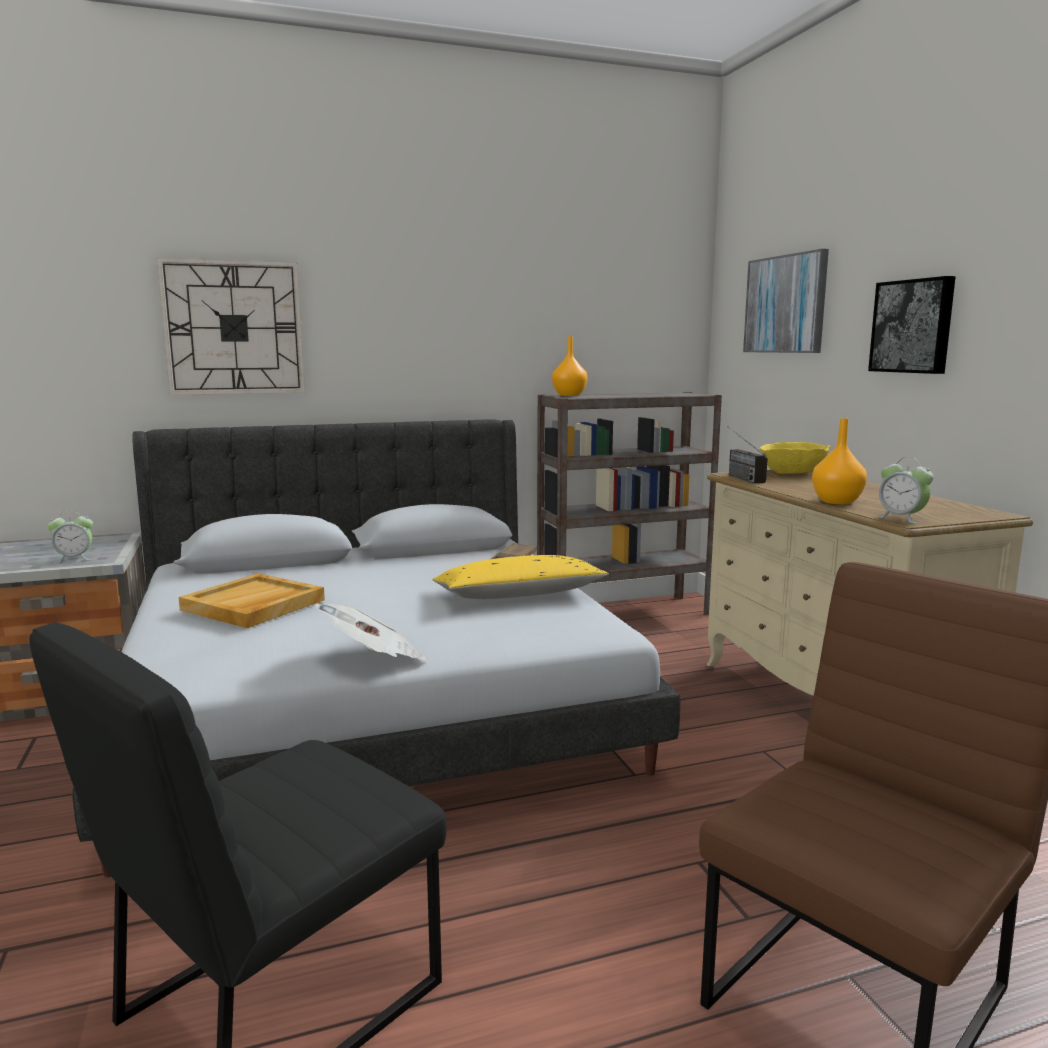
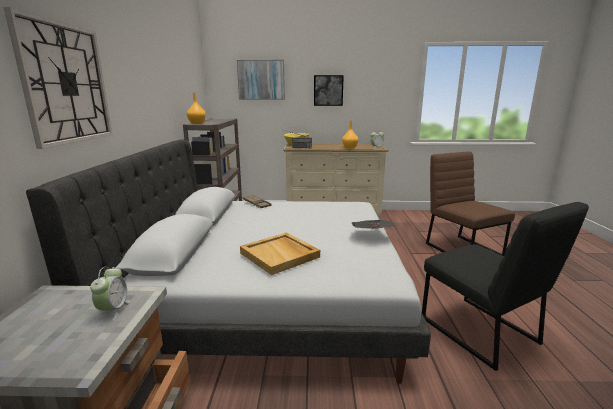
camera: 70 degrees left, 5 degrees up
(519, 595) = (308, 208): yellow pillow -> none

